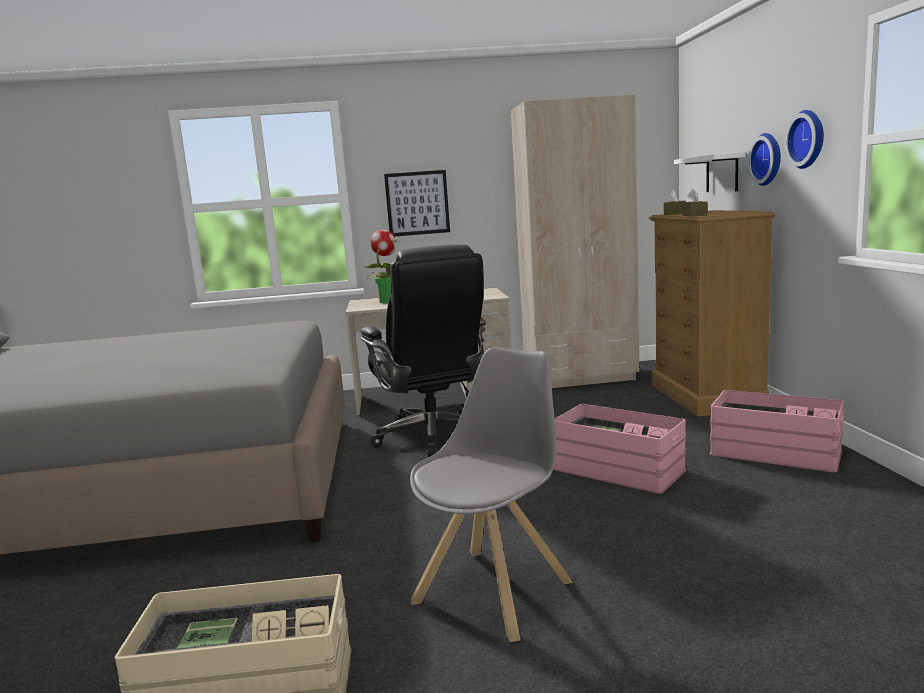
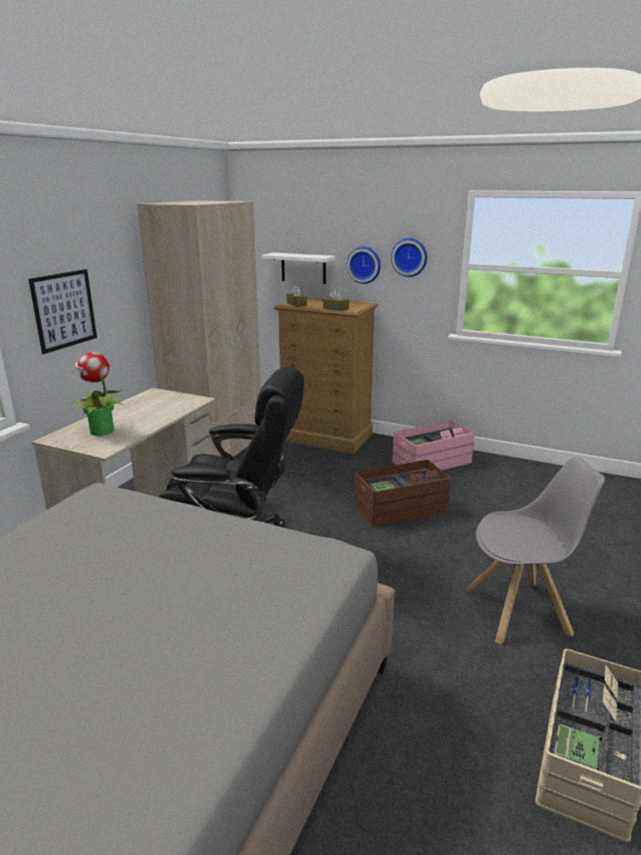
camera: 60 degrees left, 10 degrees up
(495, 589) = (520, 611): grey chair -> grey chair turned 105 degrees clockwise
(619, 469) = (400, 508): pink storage box -> brown storage box

